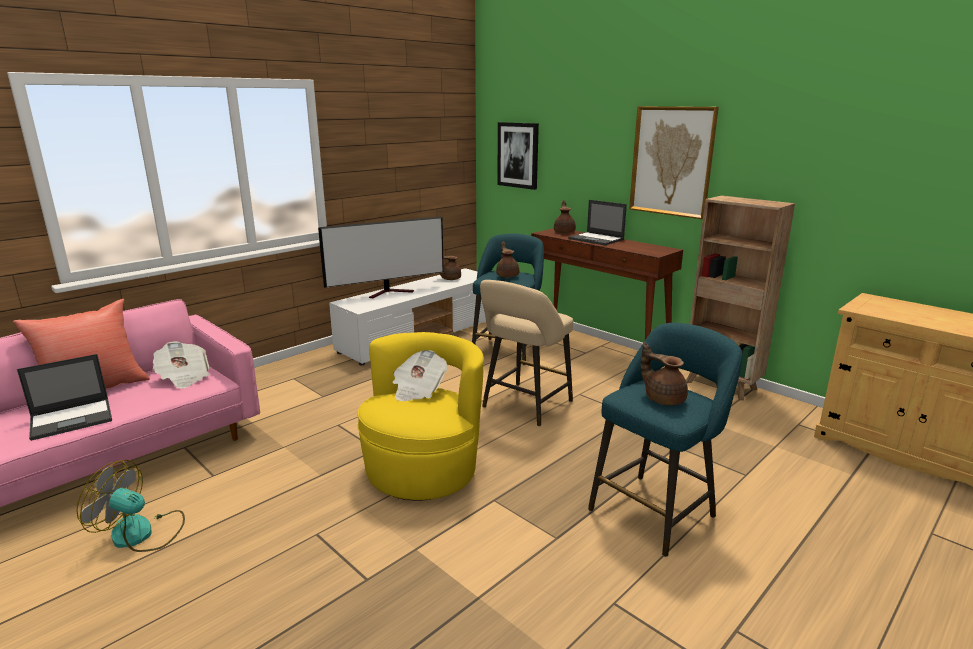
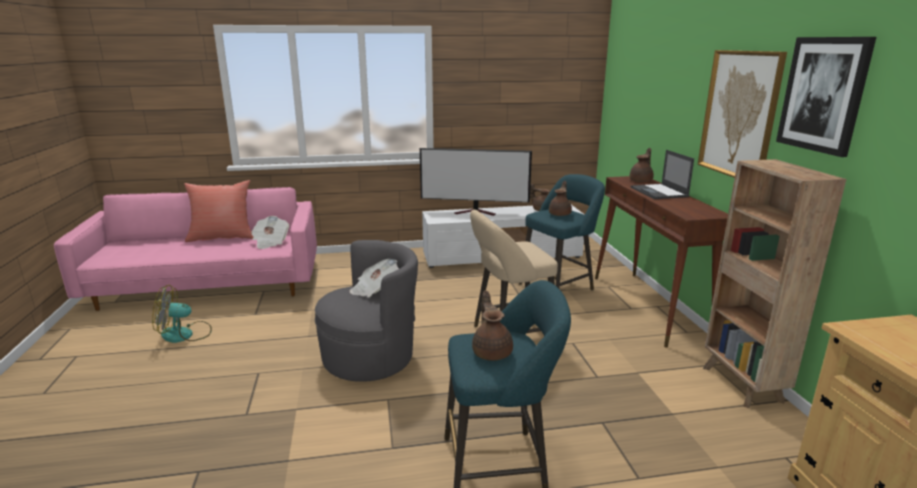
camera: 35 degrees right, 0 degrees up
(73, 419) = (190, 251): laptop -> none
(141, 534) = (185, 334): fan -> fan turned 60 degrees counterclockwise
(423, 470) = (370, 358): yellow armchair -> grey armchair
(518, 155) = (628, 98): picture -> picture (823, 94)

